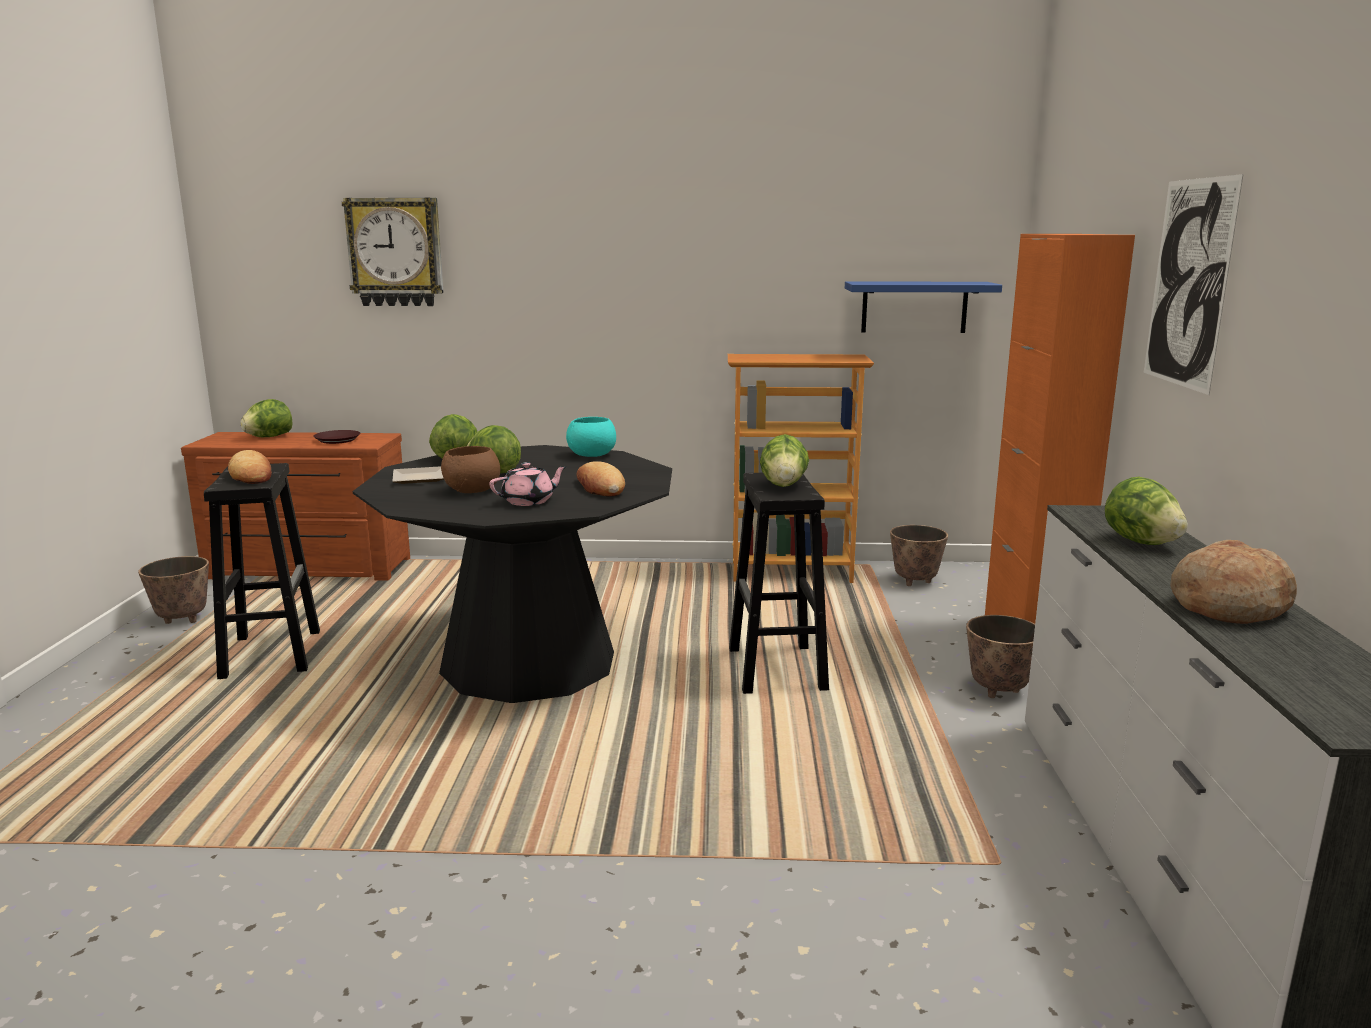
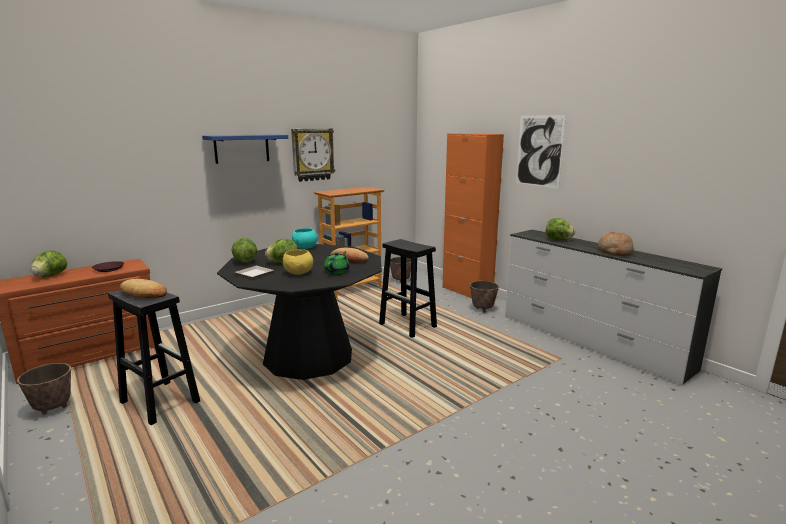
camera: 40 degrees left, 0 degrees up
(396, 252) = (126, 149): wall clock -> wall clock (312, 154)
(471, 490) = (298, 273): brown bowl -> yellow bowl
(529, 501) = (337, 271): pink teapot -> green teapot
(783, 485) = (409, 245): lettuce -> none
(914, 307) = (381, 164): blue shelf -> blue shelf (242, 148)

